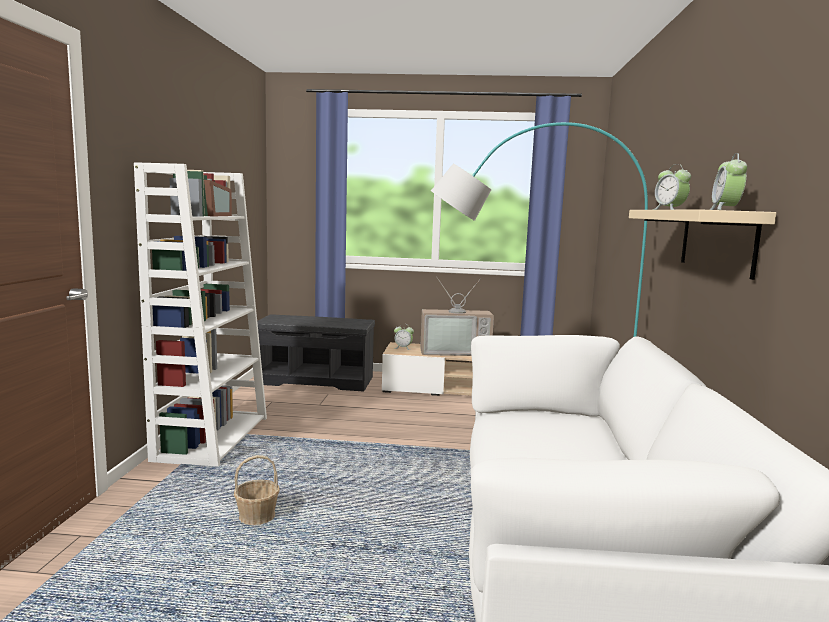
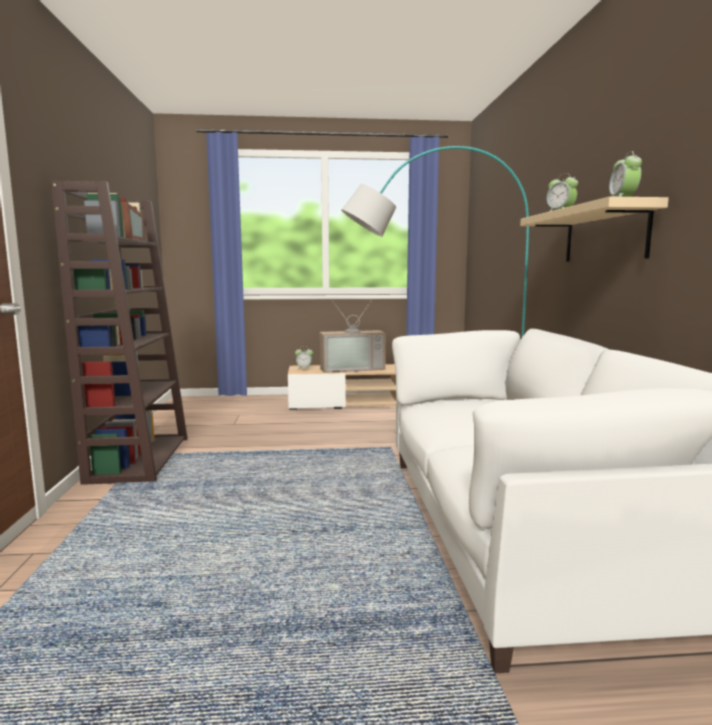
camera: 10 degrees left, 0 degrees up
(212, 437) = (139, 458): white bookcase -> brown bookcase
(257, 516) = (211, 517): basket -> none
(316, 380) = (223, 405): grey bench -> none

